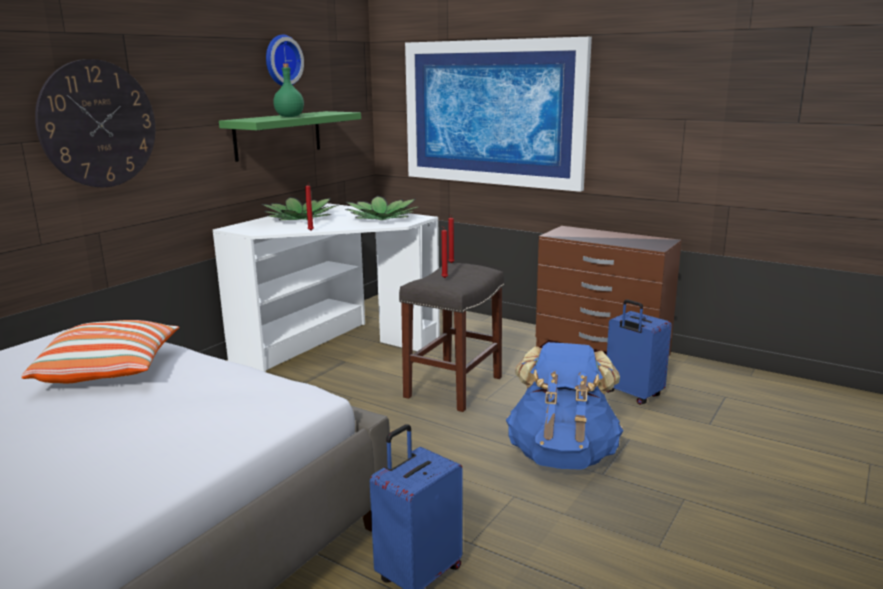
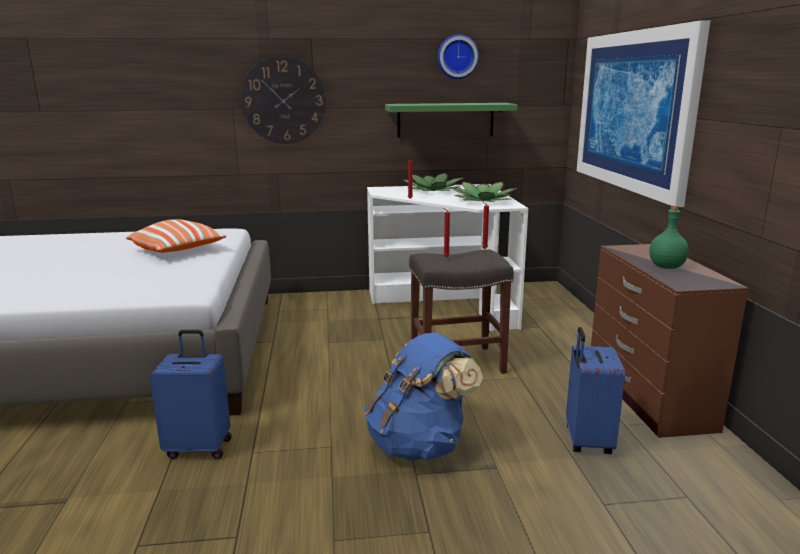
camera: 50 degrees right, 0 degrees up
(289, 116) = (439, 104): green bottle -> green bottle (666, 267)

